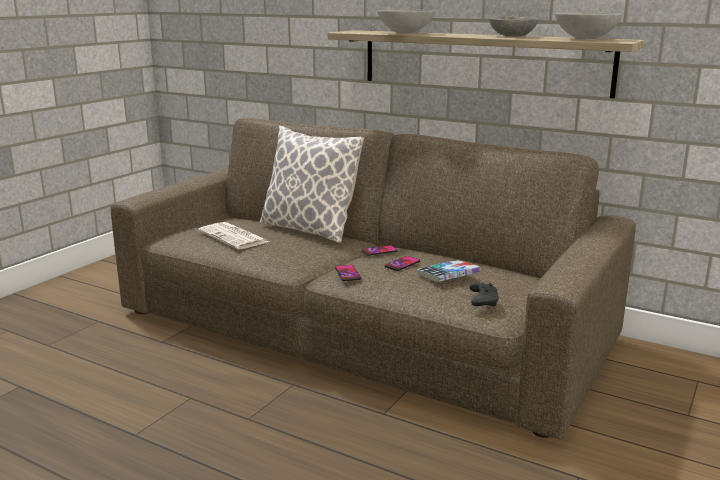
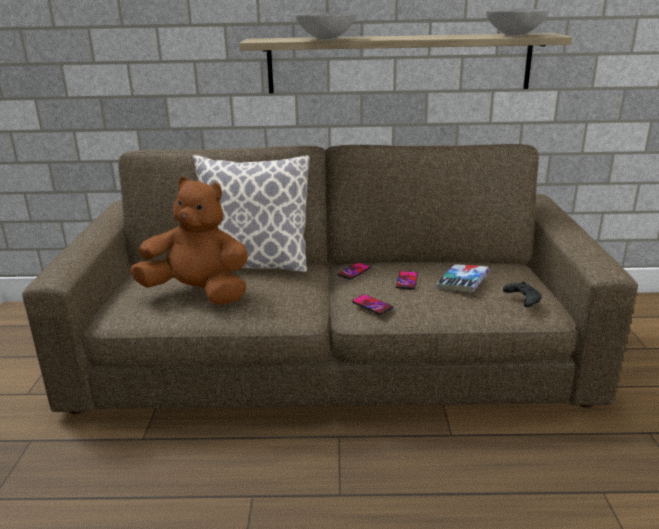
camera: 30 degrees left, 5 degrees up
(234, 237) = (198, 293): newspaper -> brown plush toy
(511, 36) = (439, 36): grey bowl -> none

